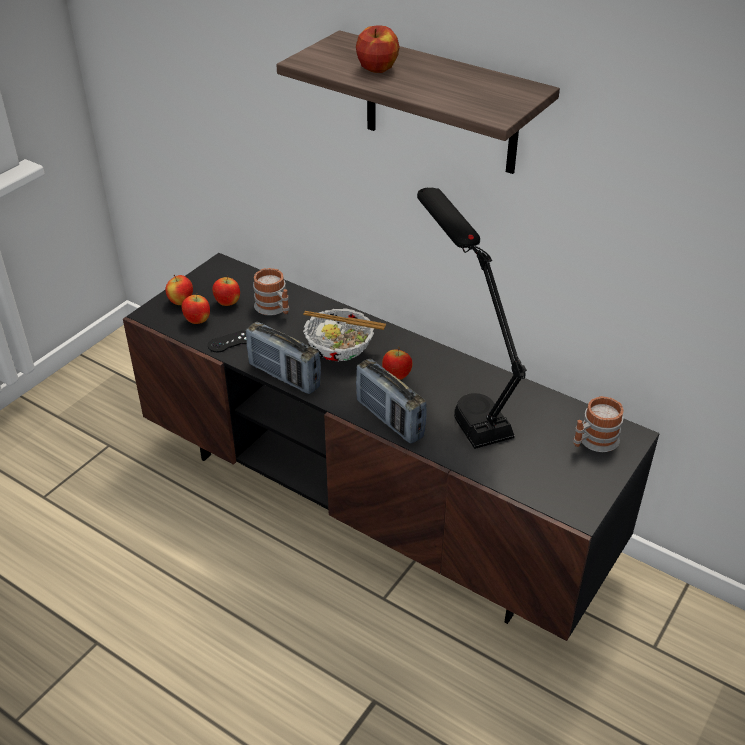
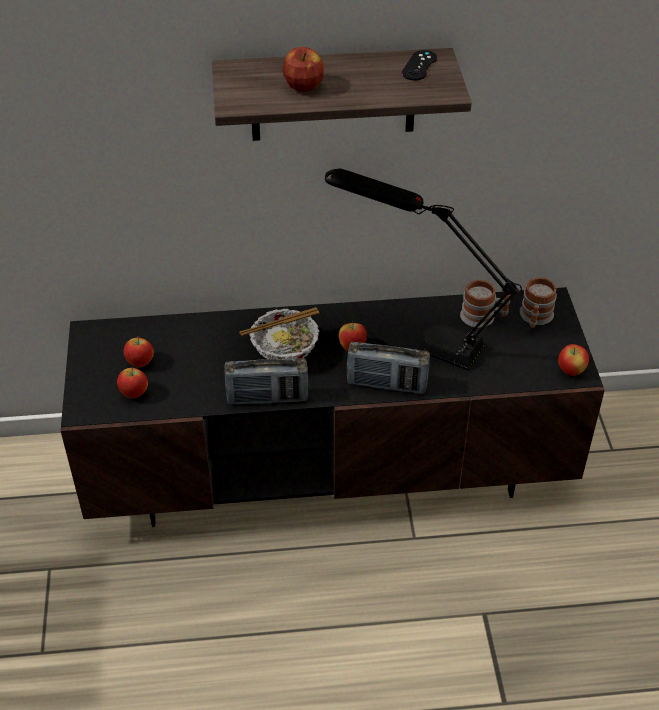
camera: 40 degrees left, 5 degrees up
(181, 302) = (96, 385): apple -> apple (571, 371)
(231, 341) = (187, 394): black game controller -> black game controller (419, 66)
(274, 308) = (187, 345): mug -> mug (483, 317)

